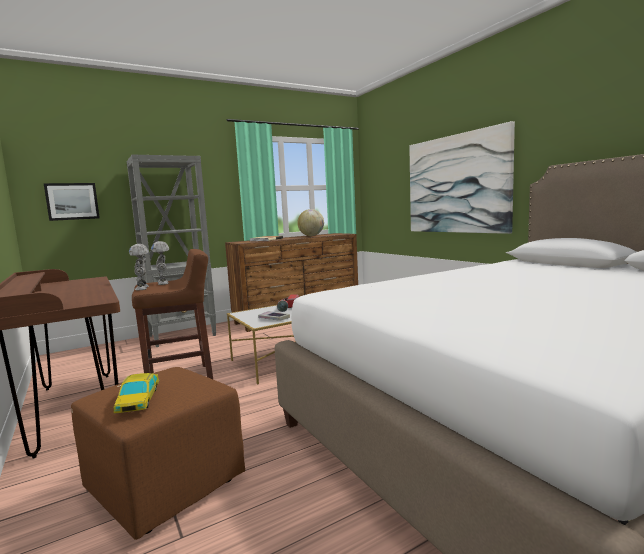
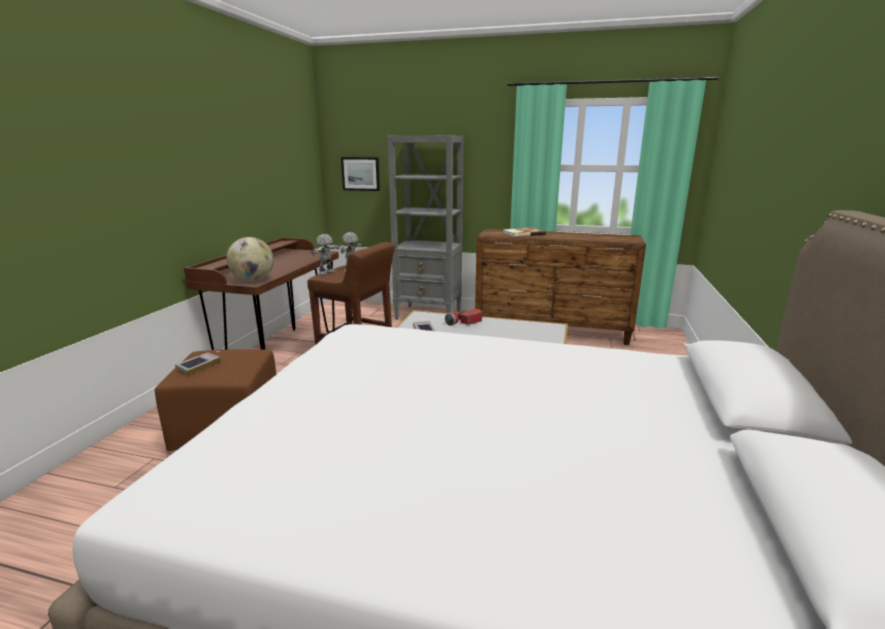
camera: 45 degrees right, 10 degrees up
(138, 399) = (198, 366): toy car -> book
(311, 236) = (588, 236): globe -> globe (253, 280)
(456, 184) = (771, 200): picture -> none

